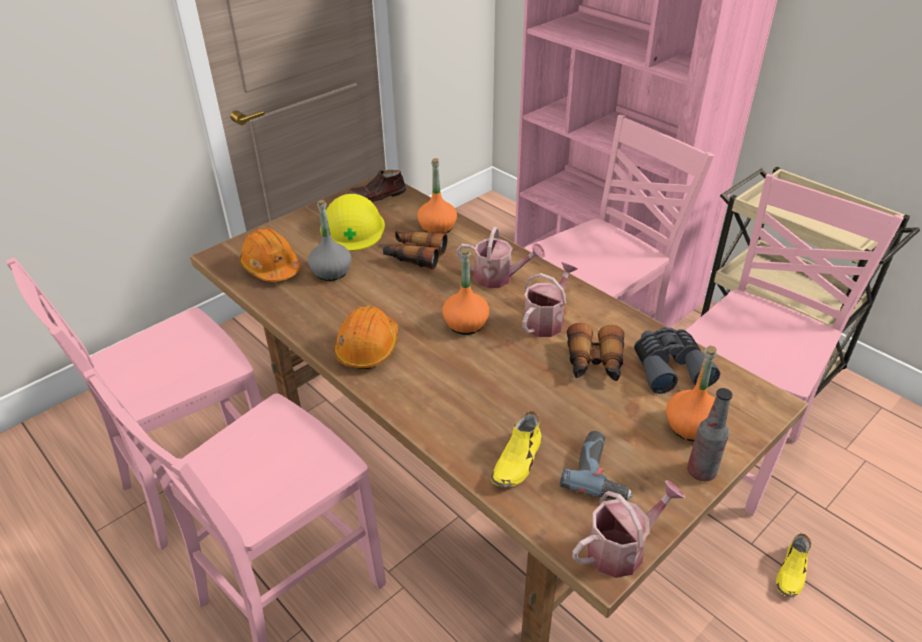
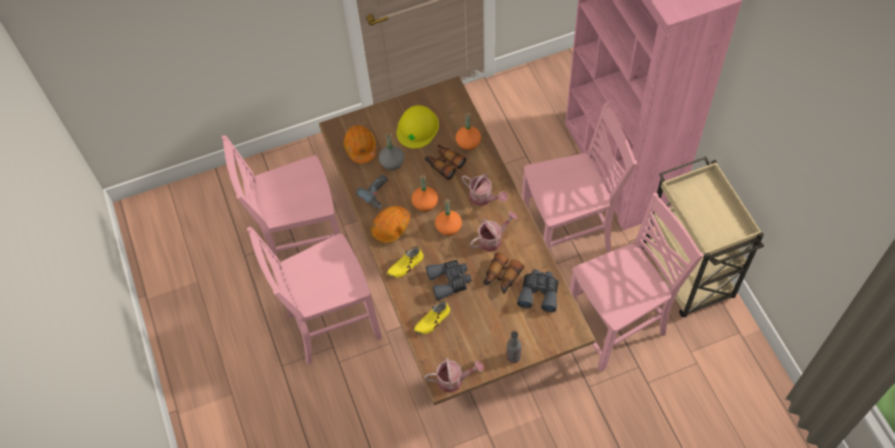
camera: 25 degrees right, 20 degrees up
(377, 195) = (444, 100): brown shoe -> none
(511, 393) = (449, 281): none -> grey binoculars
(601, 472) = (467, 340): power drill -> power drill (378, 193)
(690, 427) = (525, 332): orange bottle -> orange bottle (425, 203)
(792, 573) = (599, 410): yellow shoe -> yellow shoe (405, 266)

